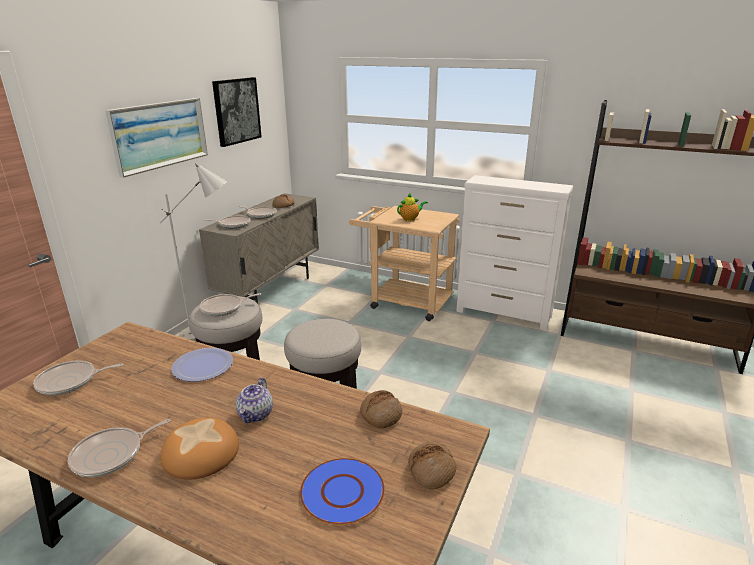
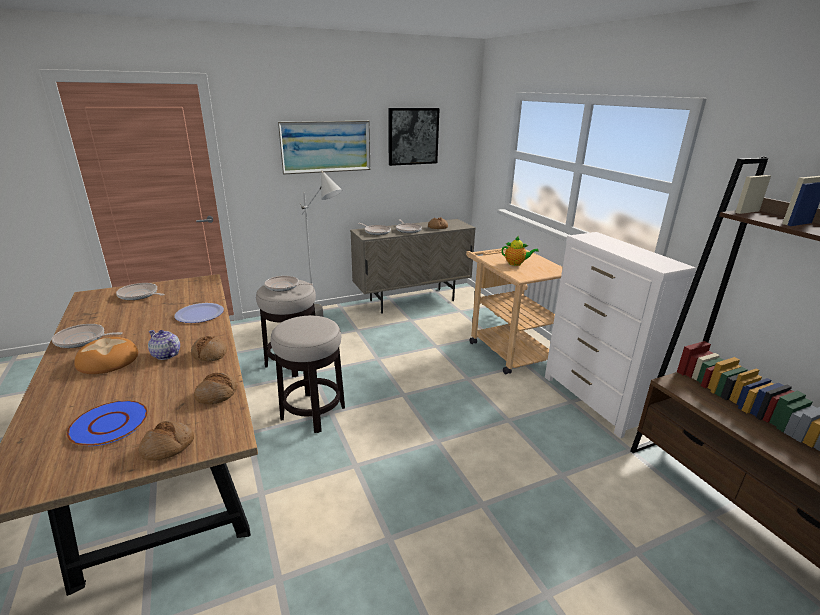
camera: 40 degrees right, 0 degrees up
(256, 414) = (165, 355): teapot -> teapot turned 75 degrees clockwise
(300, 391) = (210, 354): none -> bread

